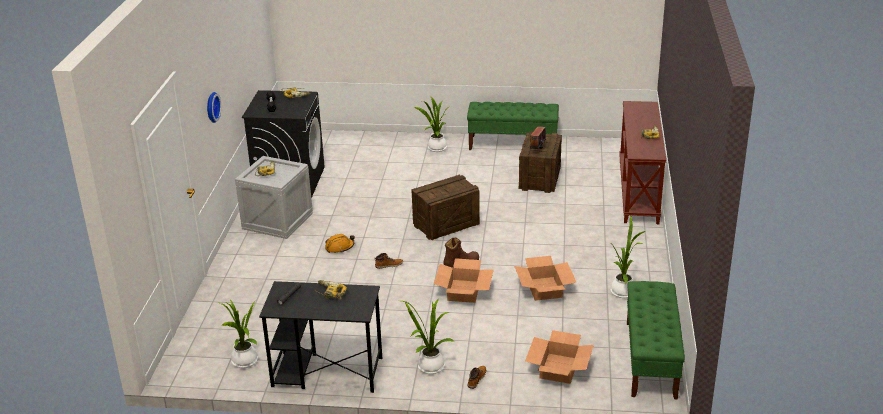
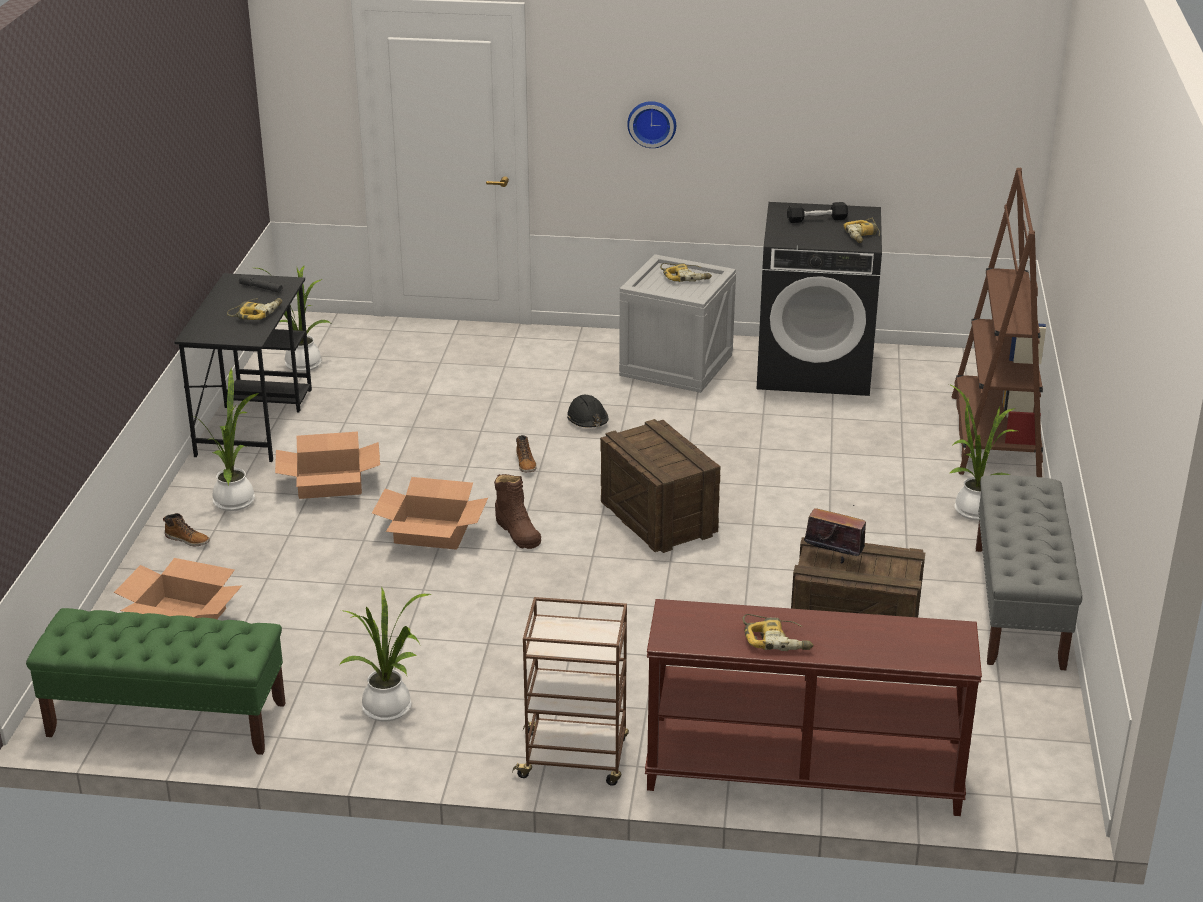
camera: 90 degrees right, 0 degrees up
(339, 247) = (588, 420): orange hard hat -> black hard hat
(369, 140) = (994, 436): none -> brown bookcase
(513, 144) = (1019, 607): green bench -> grey bench
(544, 288) = (420, 616): cardboard box -> cardboard box (330, 484)
(644, 241) = (575, 759): none -> brown cart

